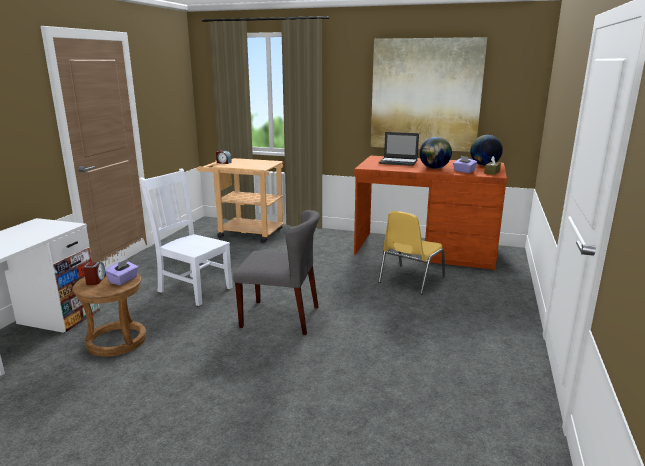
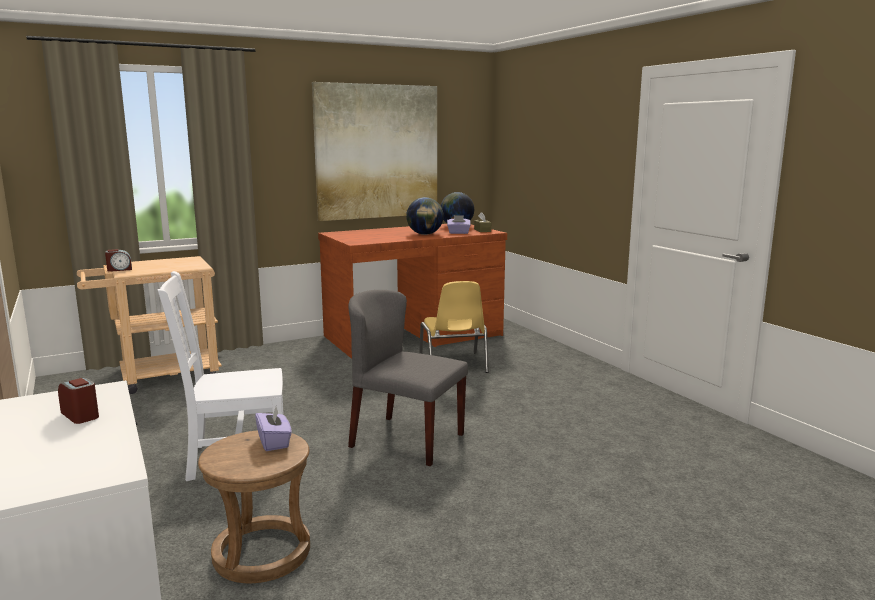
camera: 45 degrees left, 5 degrees down
(96, 280) = (232, 457): alarm clock -> alarm clock (81, 415)
(281, 317) = (406, 440): grey chair -> grey chair turned 120 degrees counterclockwise
(399, 162) = (372, 234): laptop -> none

